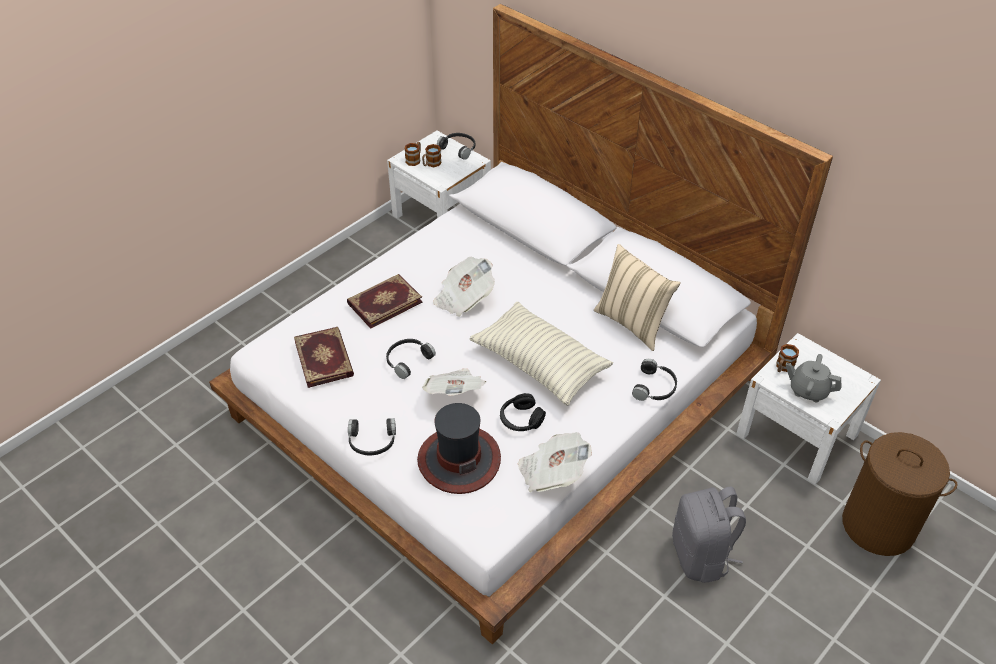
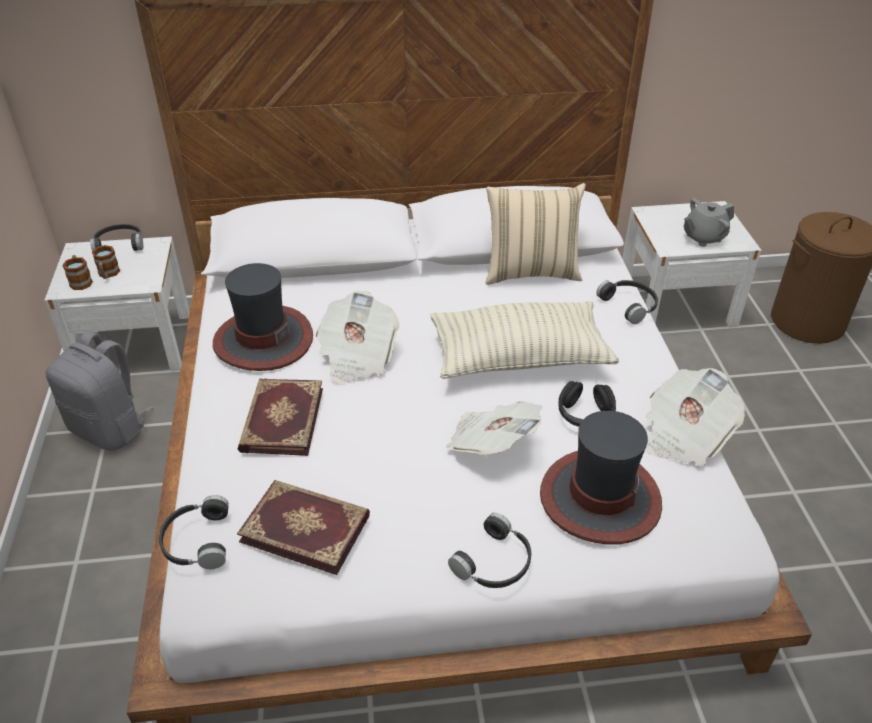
camera: 50 degrees left, 5 degrees down
(407, 360) = (395, 454): black headphones -> black headphones (196, 541)
(436, 255) = (263, 340): none -> hat
(701, 556) = (764, 438): grey backpack -> grey backpack (110, 429)
(783, 367) = (664, 234): mug -> none

